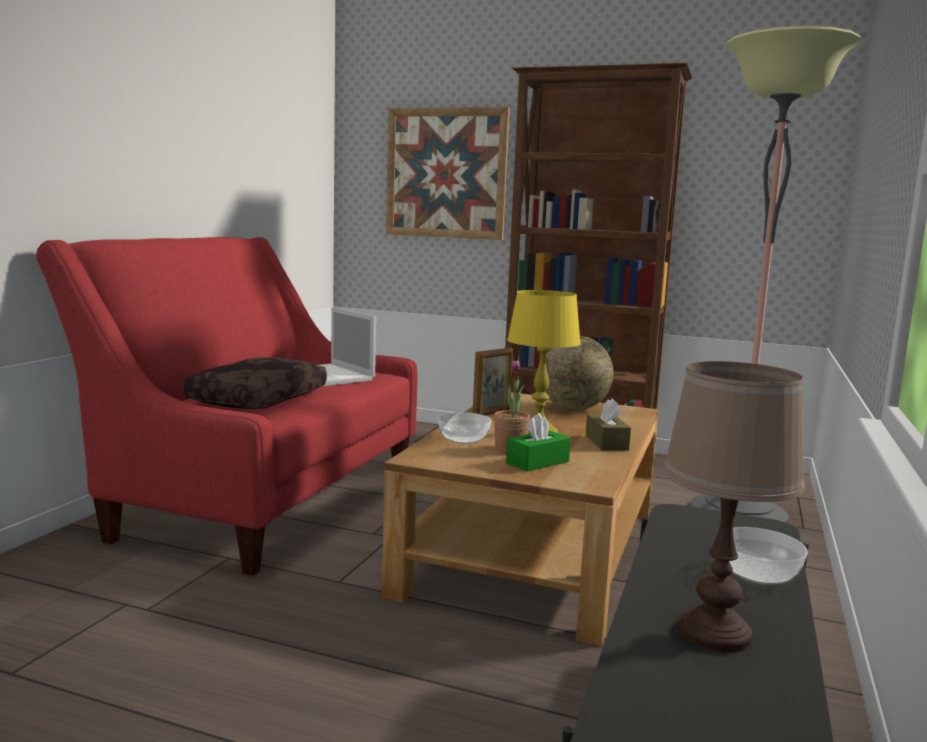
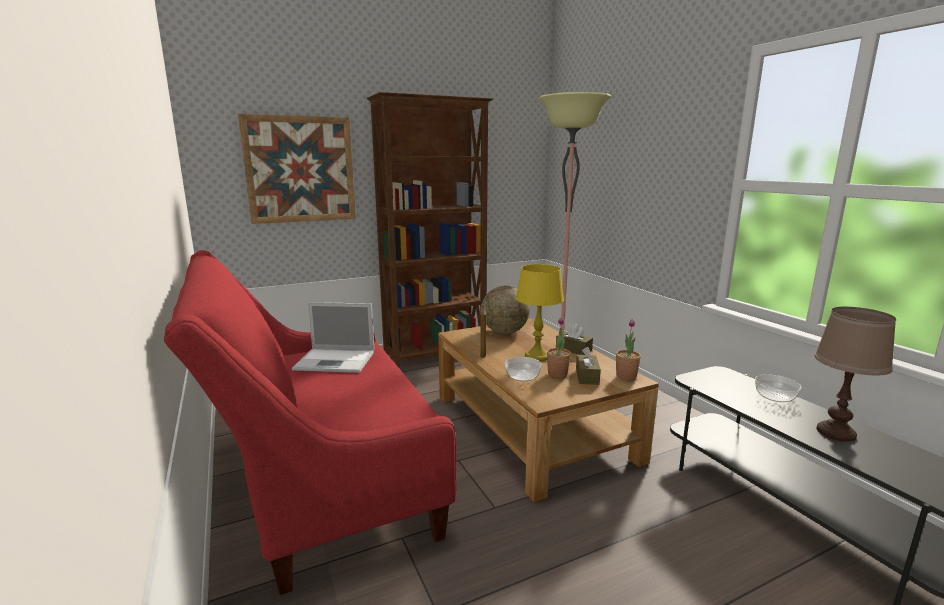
camera: 45 degrees left, 5 degrees up
(258, 398) = (352, 401): brown pillow -> none
(537, 462) = (587, 376): green tissue box -> brown tissue box
(589, 478) = (626, 376): none -> potted plant

